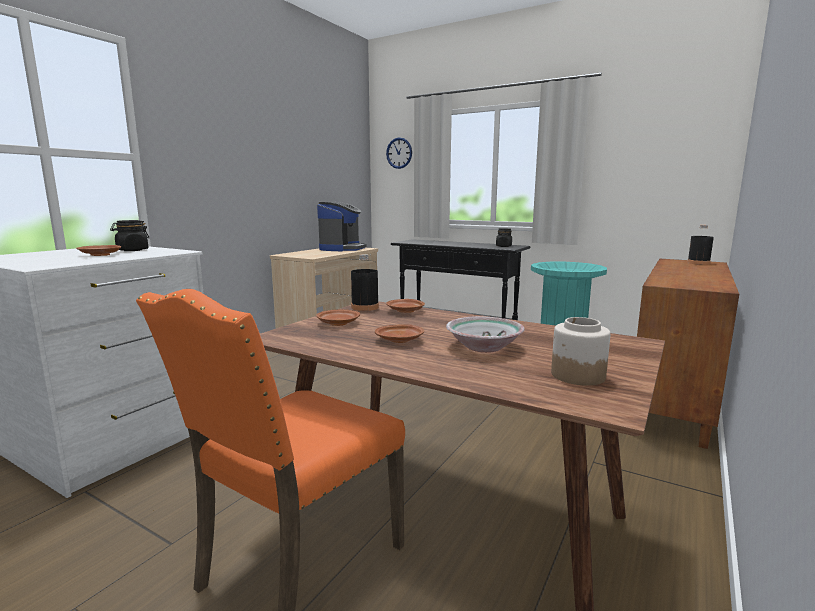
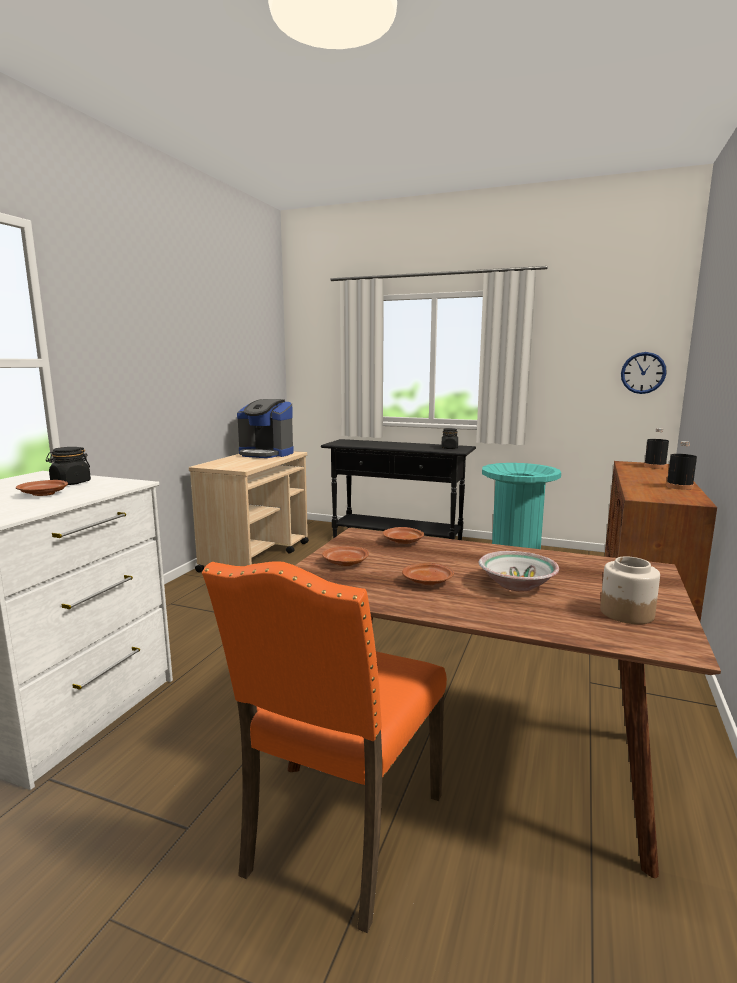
camera: 10 degrees left, 0 degrees up
(342, 248) = (266, 454): coffee machine -> coffee machine turned 105 degrees clockwise
(365, 307) = (356, 538): black bottle -> black bottle (679, 487)
(399, 153) = (320, 341): wall clock -> wall clock (643, 373)

